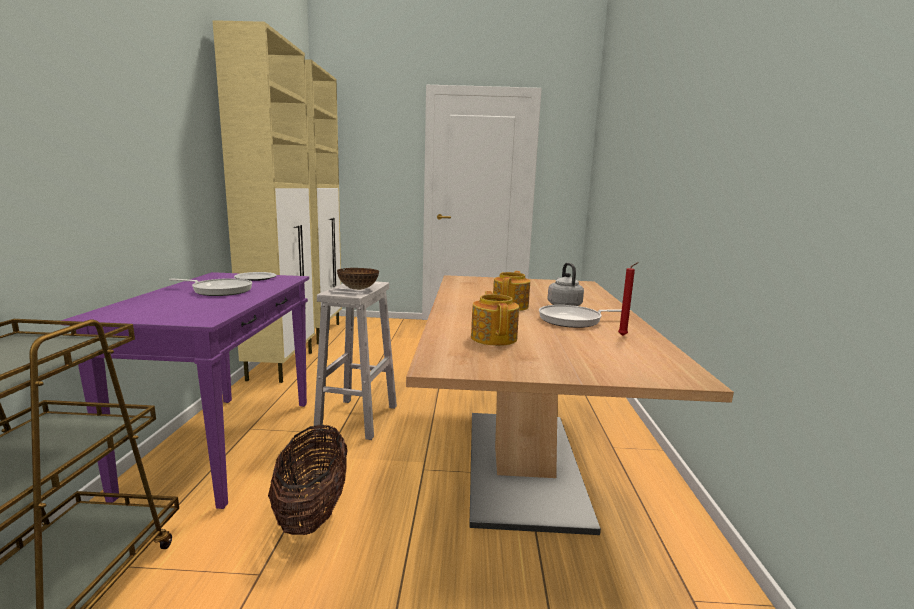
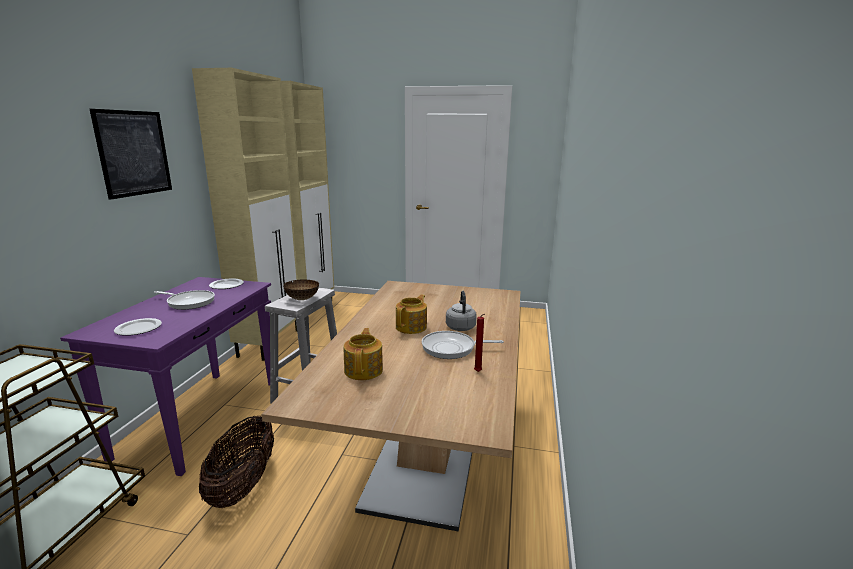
camera: 10 degrees right, 5 degrees up
(150, 102) = (134, 153): none -> picture
(170, 311) = (138, 329): none -> plate

